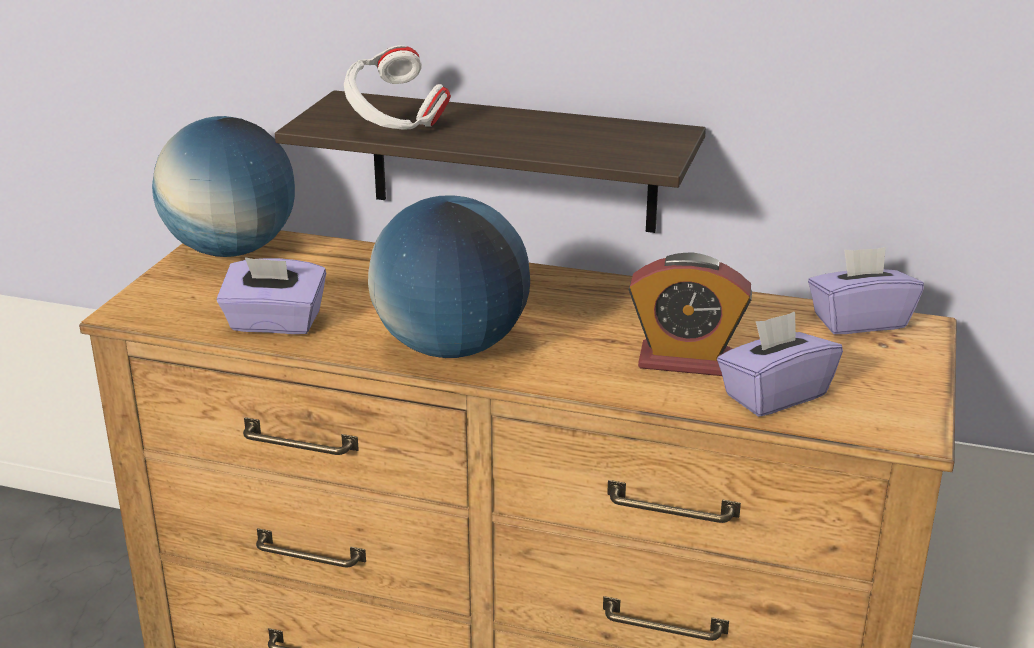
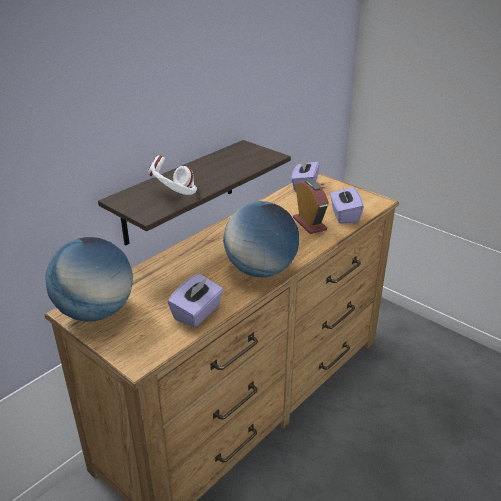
camera: 65 degrees left, 5 degrees up
(685, 361) = (309, 224): alarm clock -> alarm clock turned 60 degrees counterclockwise

